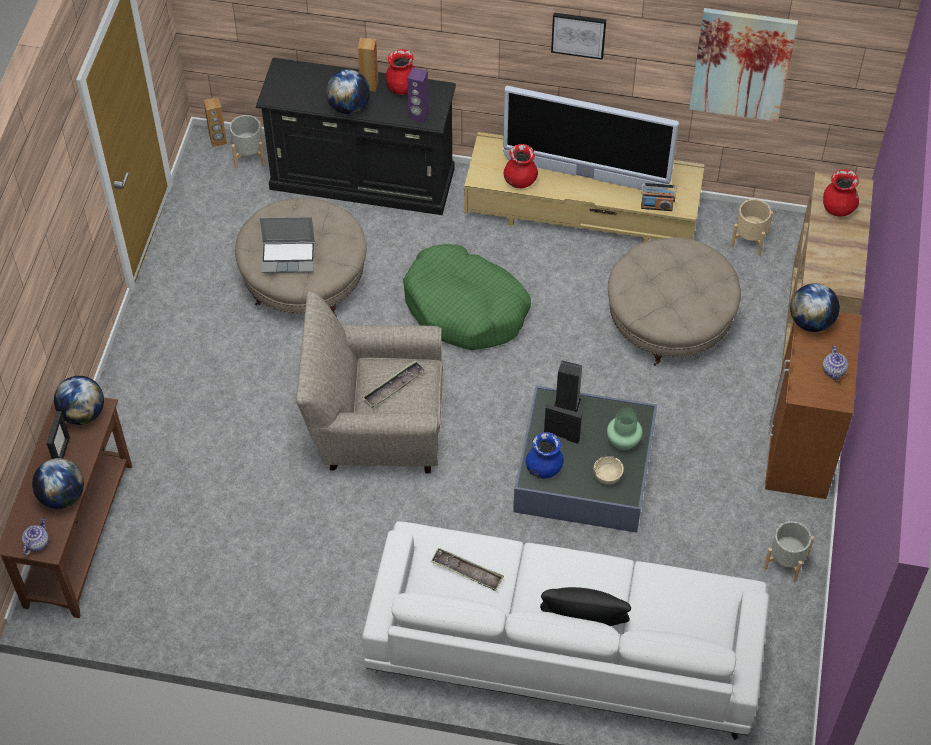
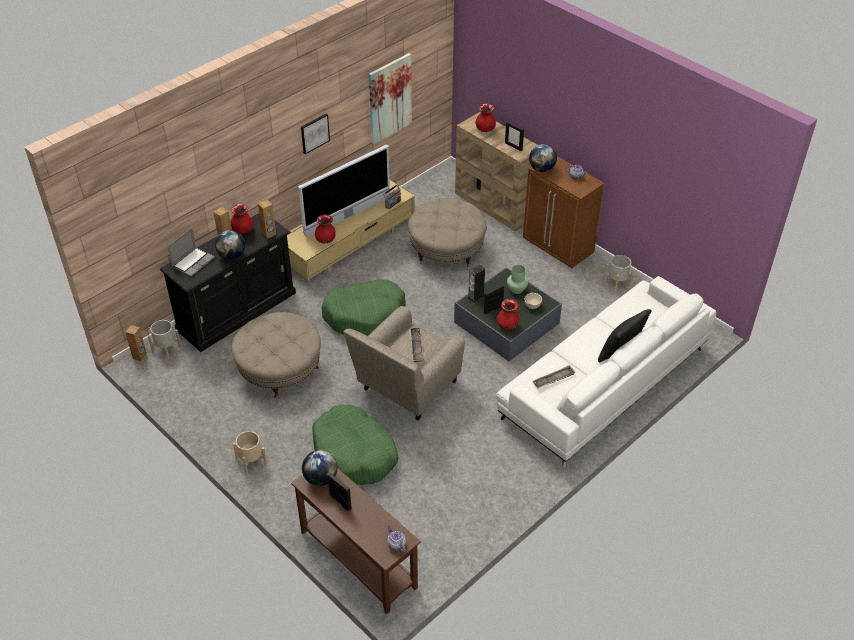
camera: 55 degrees left, 10 degrees down
(62, 496) = (373, 516): globe -> none
(230, 437) = (354, 453): none -> green dog bed
(289, 257) = (282, 349): laptop -> laptop (193, 262)
(418, 116) = (269, 234): purple speaker -> brown speaker
(544, 468) = (507, 325): blue vase -> red vase
(749, 240) = (426, 198): beige planter -> beige planter (251, 461)
(831, 262) = (514, 146): none -> picture frame

